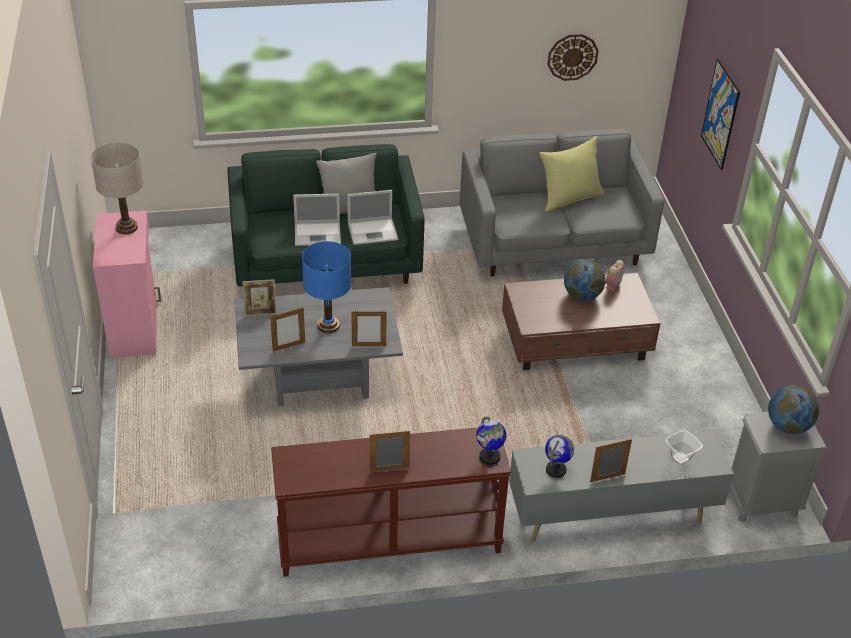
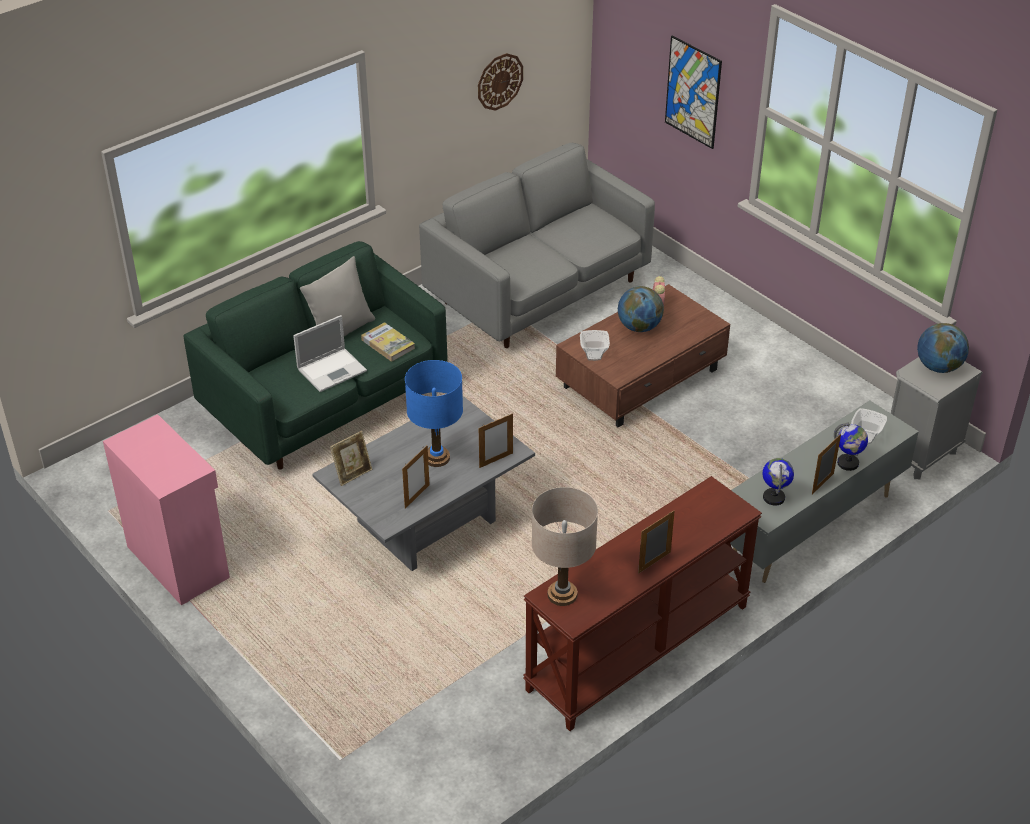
camera: 30 degrees left, 0 degrees up
(126, 228) = (154, 442): beige table lamp -> beige table lamp (562, 595)
(373, 231) = (388, 344): laptop -> book
(489, 457) = (731, 508): globe -> globe (848, 463)
(524, 303) = (593, 356): none -> bowl
(569, 198) = (549, 234): yellow pillow -> none

